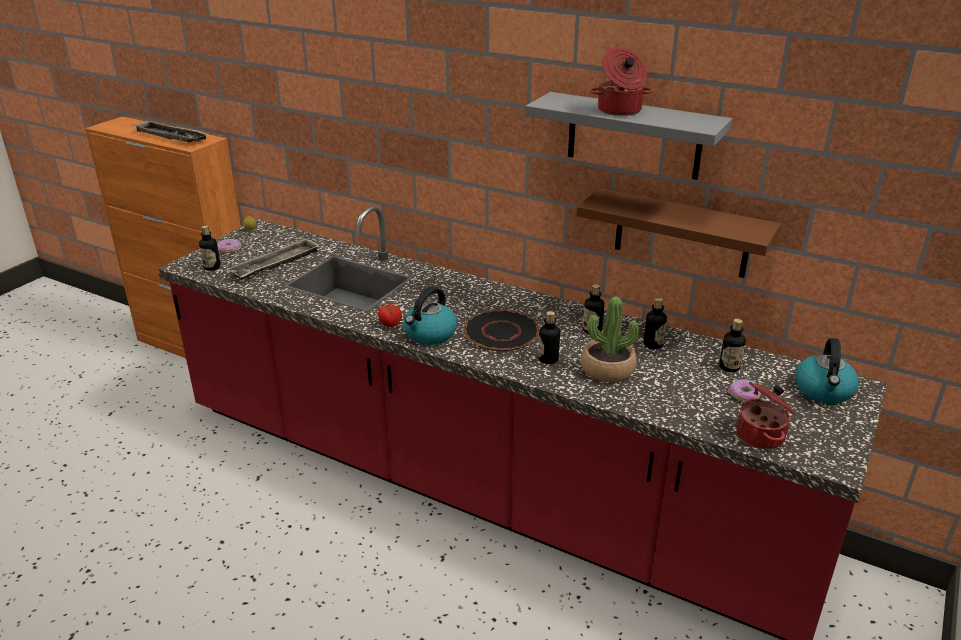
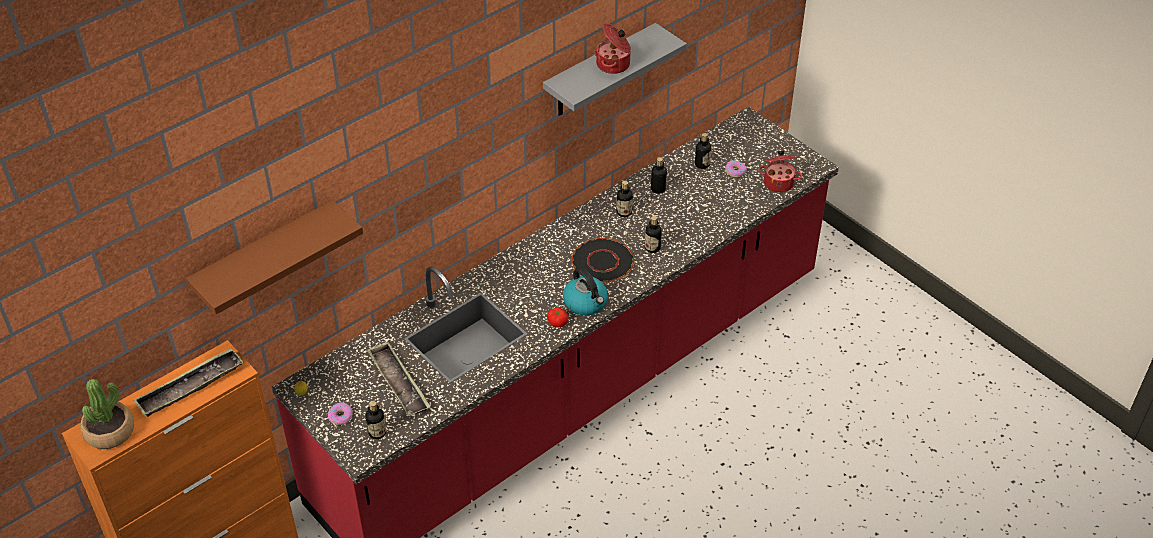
camera: 70 degrees left, 15 degrees up
(607, 369) = (679, 222): potted plant -> potted plant (110, 432)
(681, 233) = (633, 109): brown shelf -> brown shelf (265, 258)
(824, 391) = (745, 136): kettle -> none

